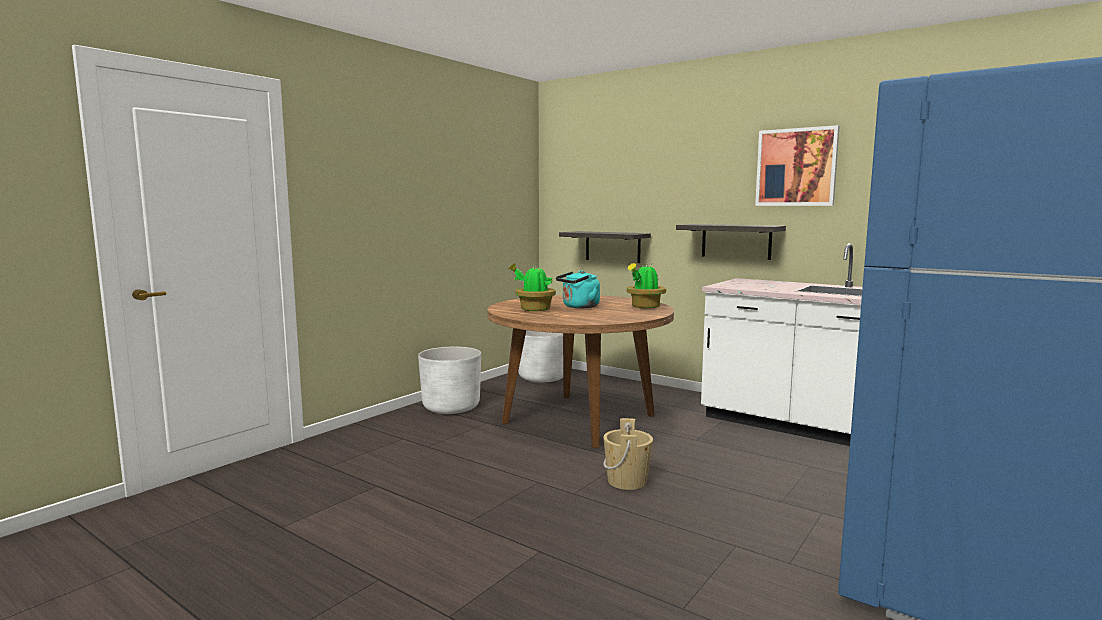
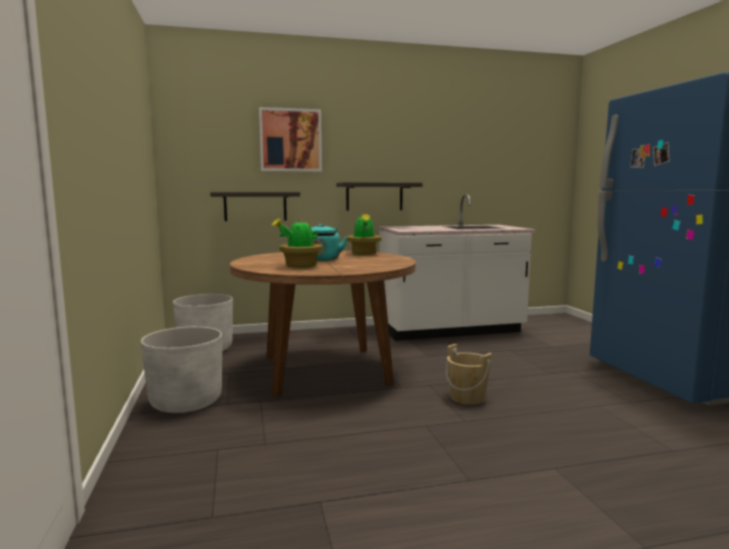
camera: 50 degrees left, 0 degrees up
(796, 167) = (417, 138): picture -> picture (290, 140)

